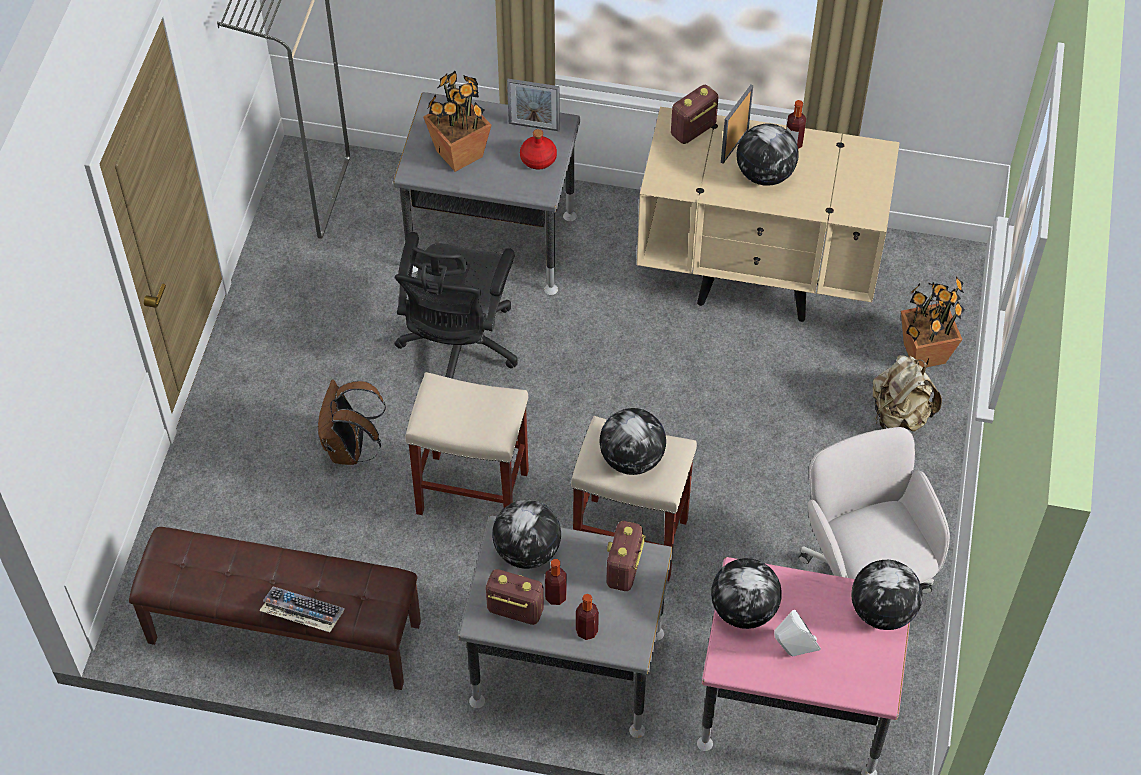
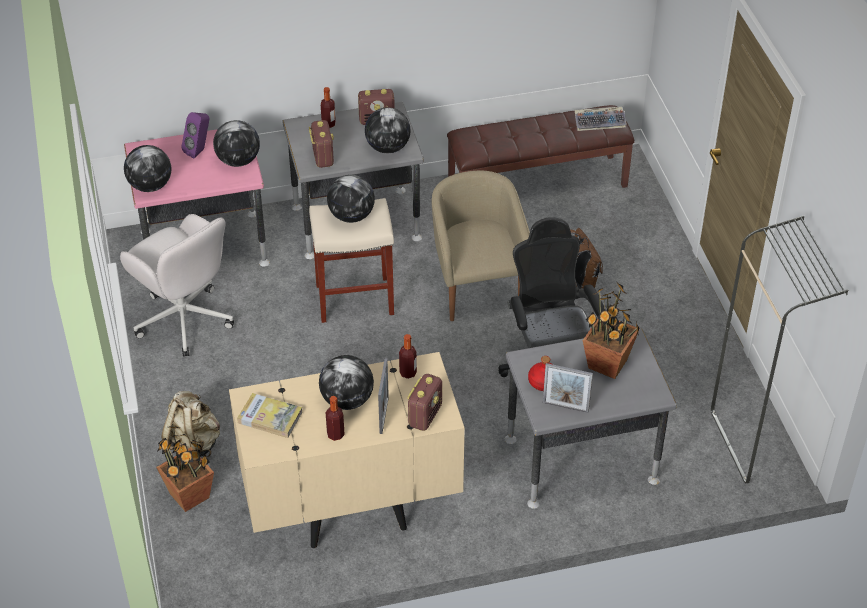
camera: 155 degrees right, 10 degrees down
(301, 614) = (511, 122): keyboard -> keyboard (600, 122)
(471, 492) = (477, 289): beige stool -> beige armchair
(534, 126) = (565, 407): picture frame -> picture frame turned 150 degrees counterclockwise
(555, 596) = (356, 133): bottle -> bottle (408, 373)
(792, 652) = (199, 151): white speaker -> purple speaker
(853, 184) = (270, 417): none -> book

